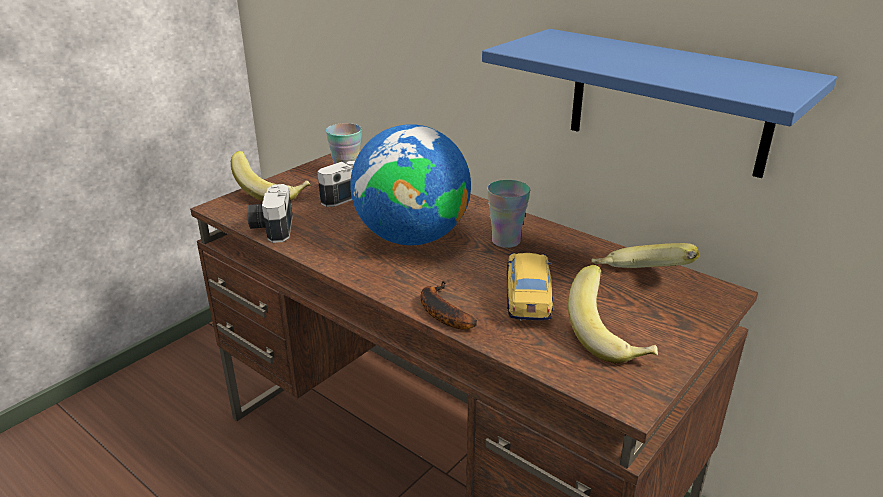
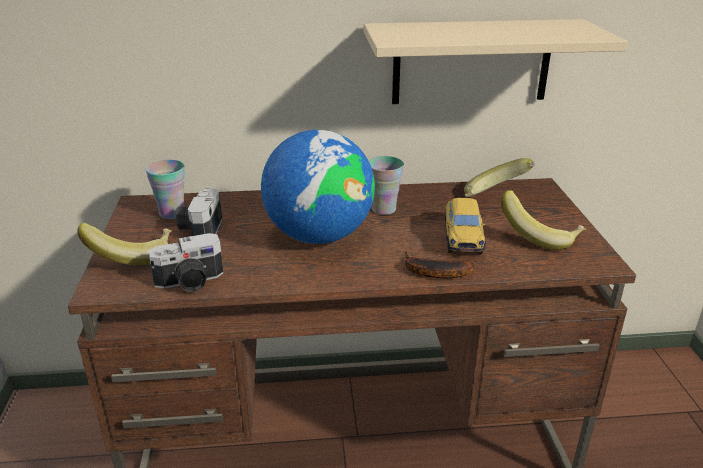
camera: 45 degrees left, 0 degrees up
(271, 227) = (190, 282): camera -> camera turned 60 degrees counterclockwise
(528, 299) = (462, 238): toy car -> toy car turned 135 degrees counterclockwise
(668, 102) = (471, 62): blue shelf -> beige shelf

